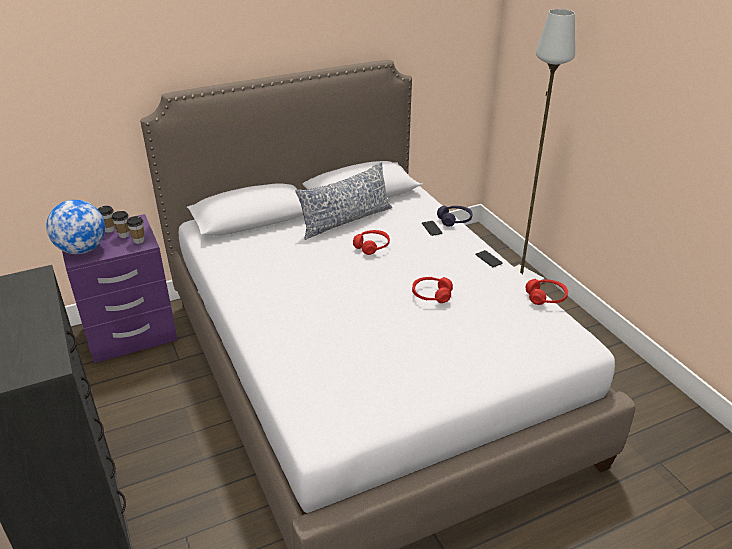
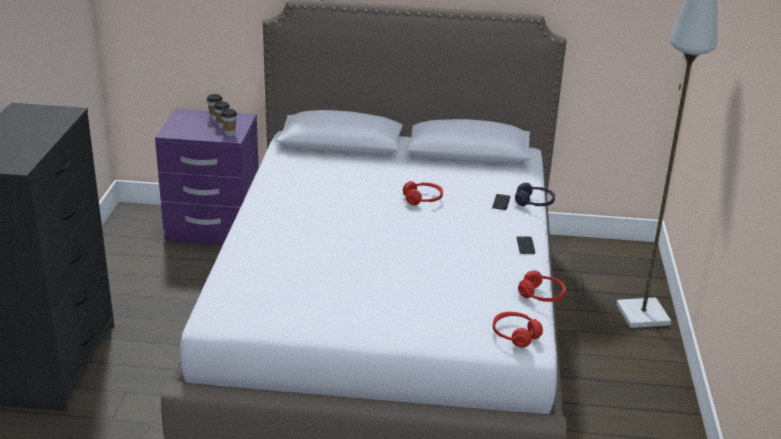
camera: 30 degrees right, 5 degrees down
(82, 250) = (179, 127): globe -> none
(345, 220) = (424, 170): pillow -> none
(431, 295) = (430, 255): red headphones -> red headphones (515, 335)

